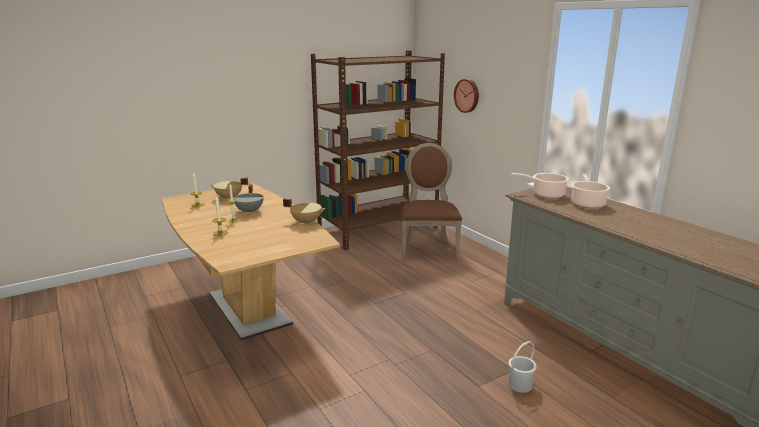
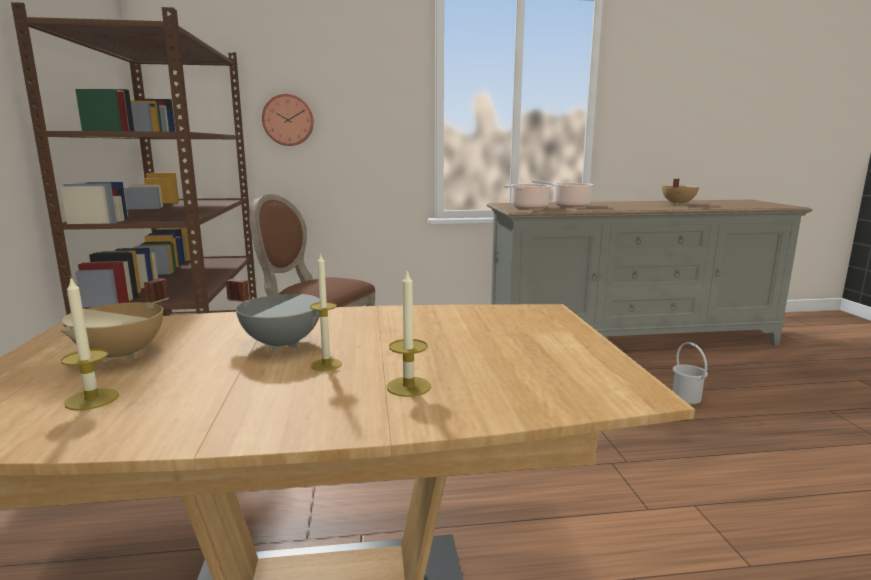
camera: 65 degrees left, 5 degrees down
(306, 222) = (429, 310): beige cooking pot -> beige cooking pot (677, 204)

